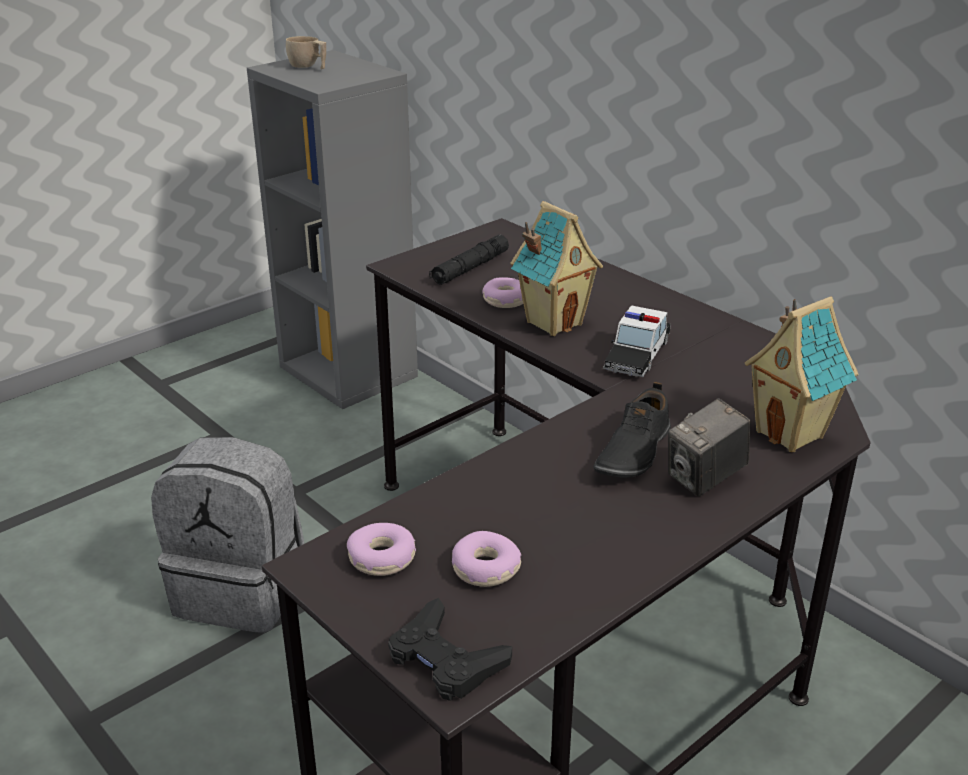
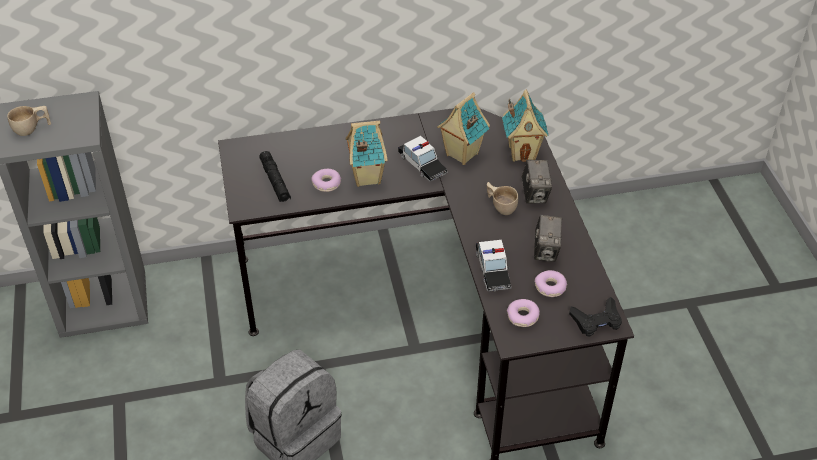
camera: 60 degrees left, 15 degrees up
(470, 490) = (492, 270): none -> toy car
(575, 535) = (546, 251): none -> camera
(632, 452) = (500, 206): black shoe -> beige cup
(704, 380) = (461, 154): none -> toy house

